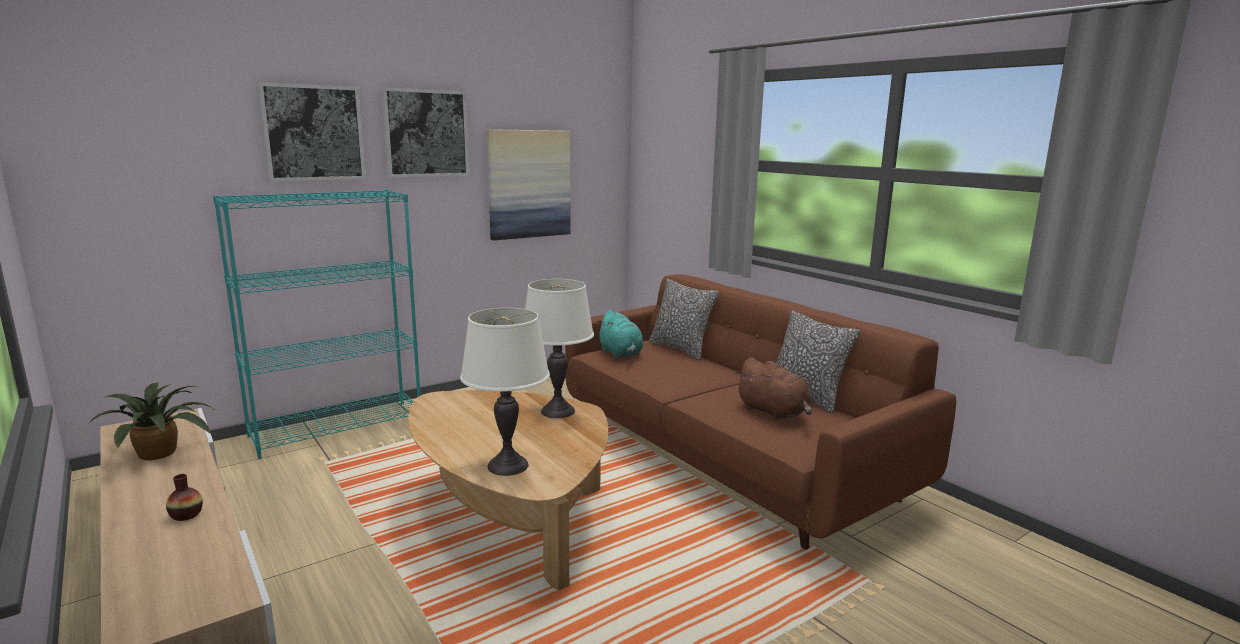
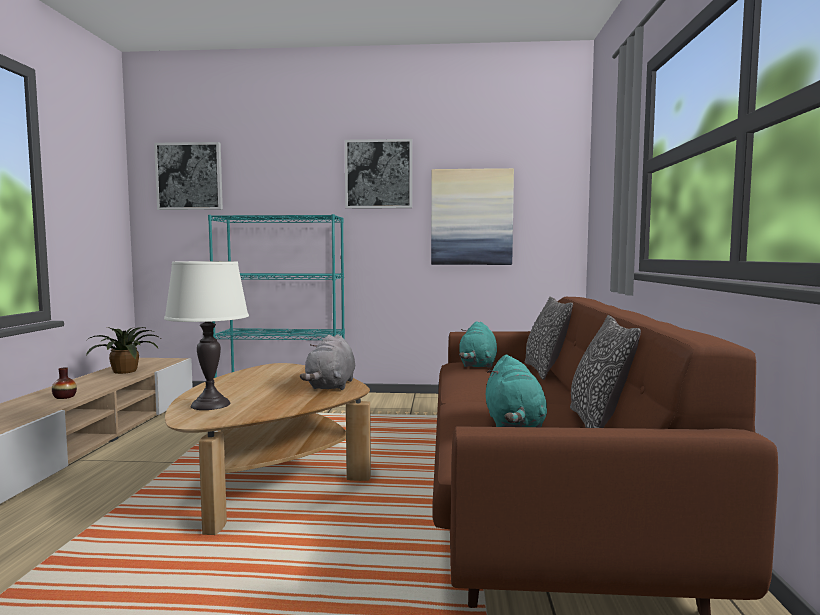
camera: 40 degrees right, 10 degrees down
(313, 133) = (295, 175): picture -> picture (189, 176)
(558, 411) = (331, 386): white table lamp -> grey plush toy
(774, 412) = (514, 425): brown plush toy -> turquoise plush toy

